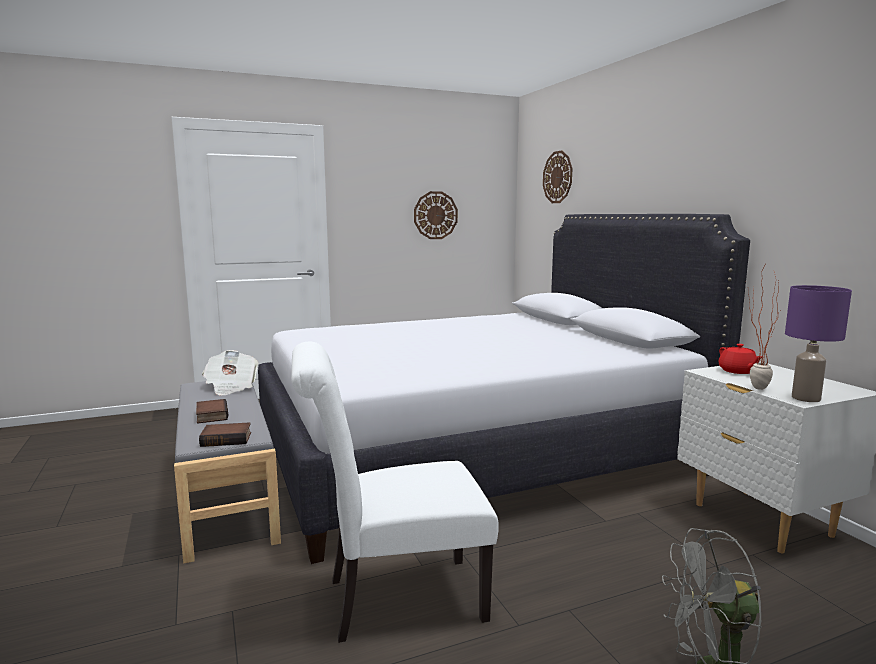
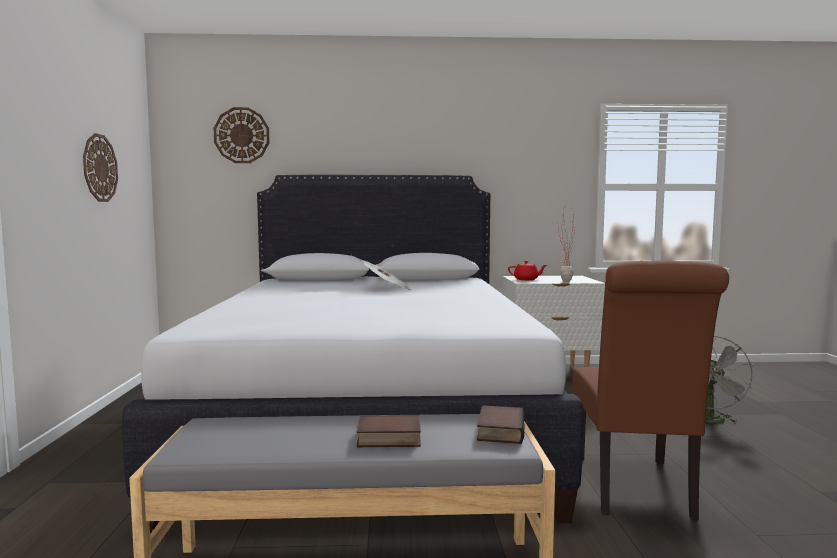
camera: 70 degrees left, 5 degrees down
(231, 387) = (244, 427): newspaper -> newspaper (386, 289)
(394, 599) = (635, 490): white chair -> brown chair
(805, 398) = (588, 281): purple table lamp -> none

